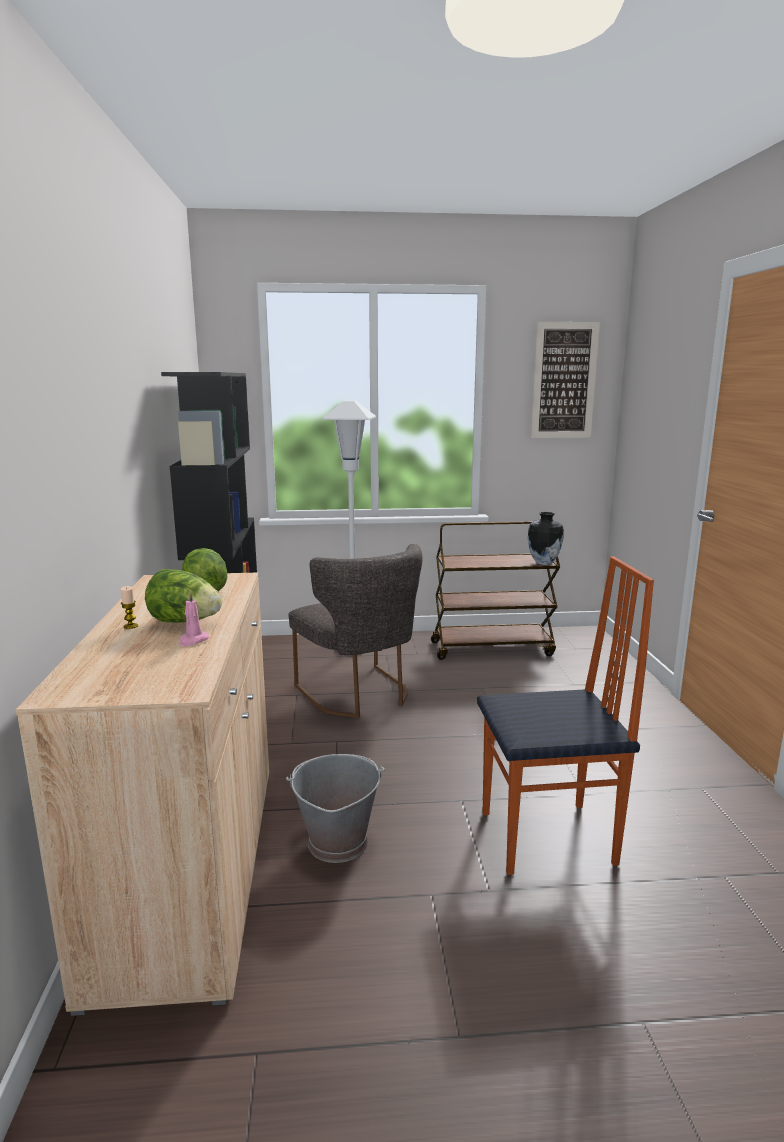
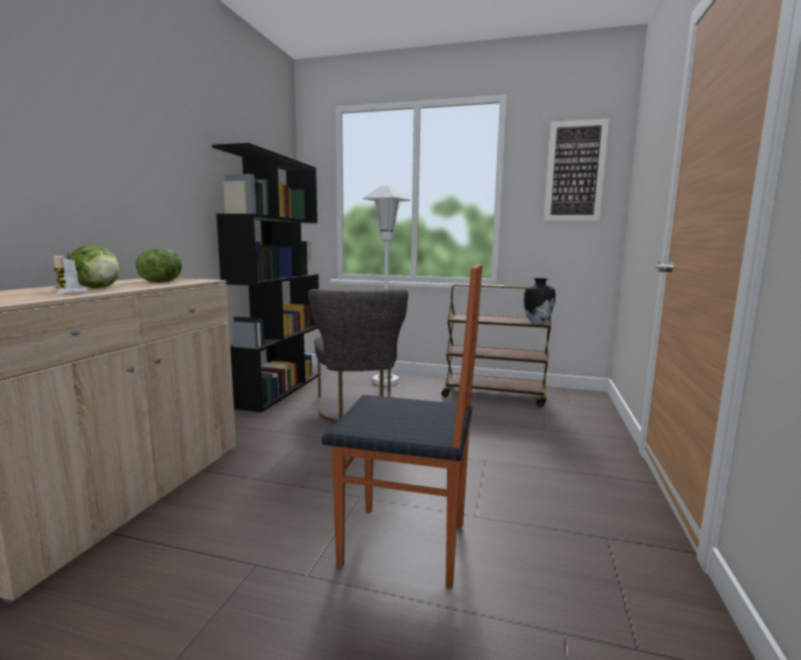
camera: 20 degrees right, 5 degrees down
(193, 640) = (71, 293): pink candle -> white candle
(336, 842) = (229, 504): grey bucket -> none

